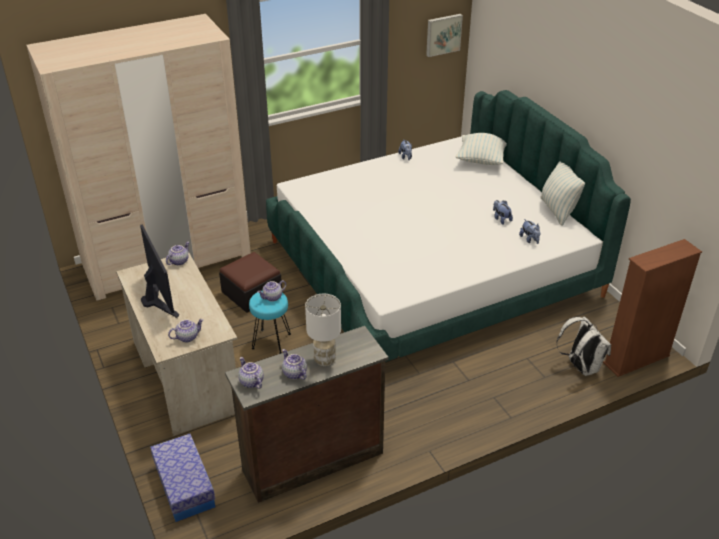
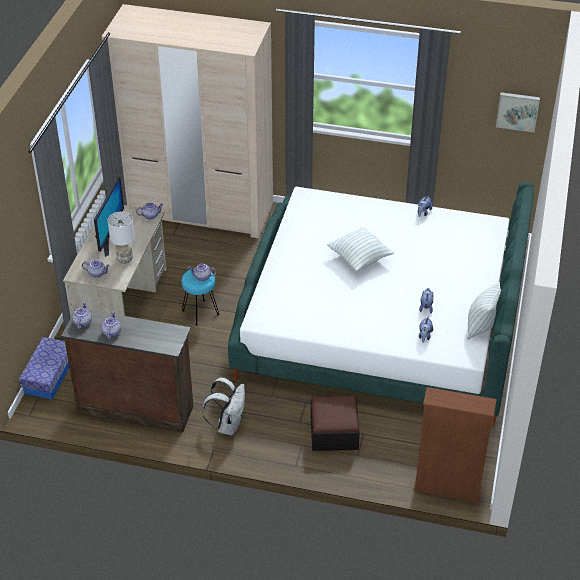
camera: 40 degrees right, 5 degrees up
(252, 293) = (227, 268): ottoman -> ottoman (334, 433)
(325, 360) = (138, 335): white table lamp -> white table lamp (124, 260)
(481, 160) = (482, 247): pillow -> pillow (359, 259)
(580, 367) = (395, 465): white backpack -> white backpack (228, 425)

